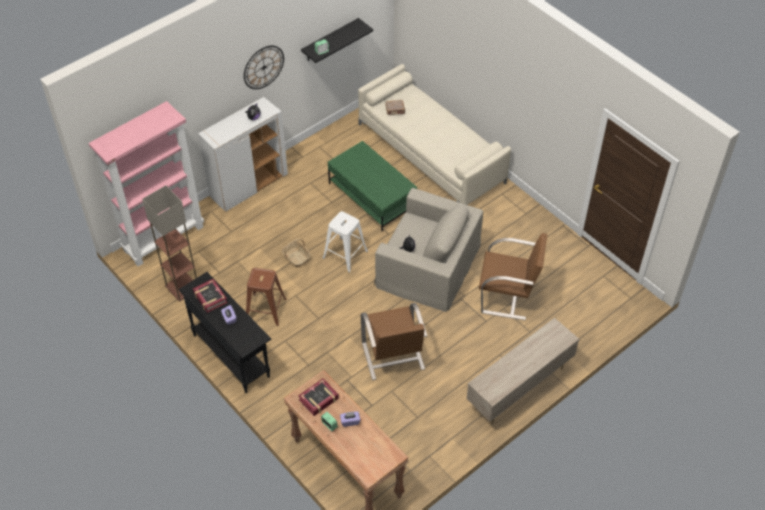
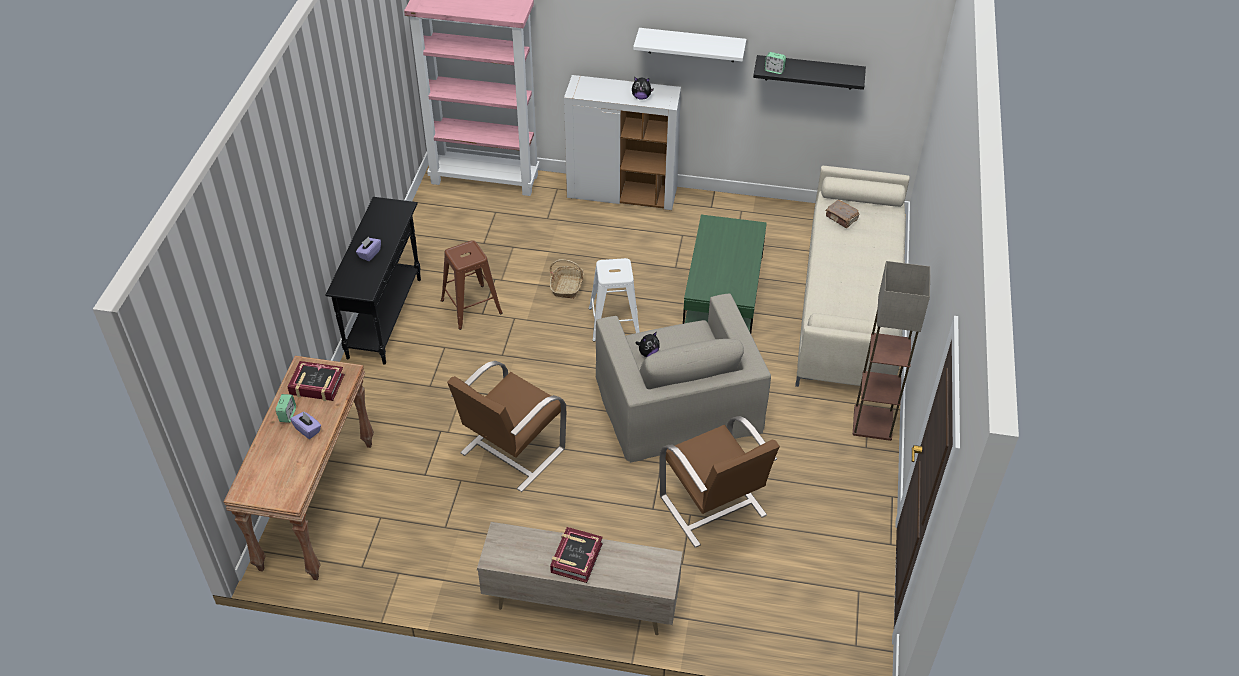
camera: 50 degrees right, 5 degrees down
(183, 287) = (438, 229): floor lamp -> floor lamp (873, 423)
(210, 298) = (383, 224): book -> book (576, 558)
(263, 67) = (691, 45): wall clock -> white shelf

